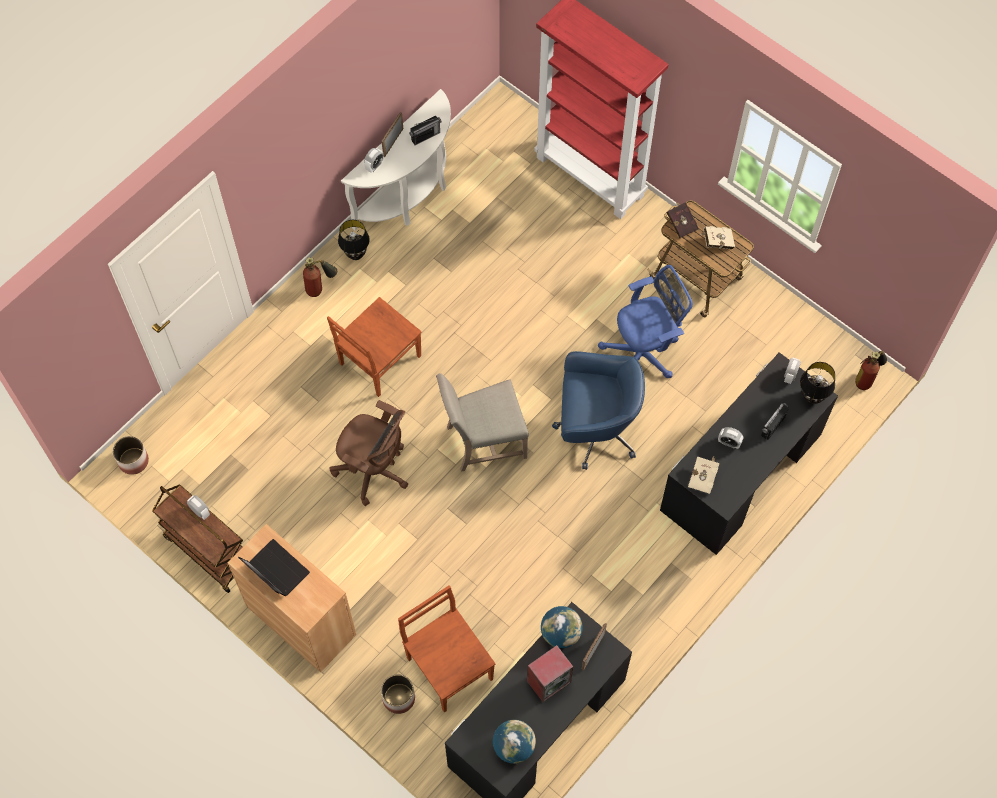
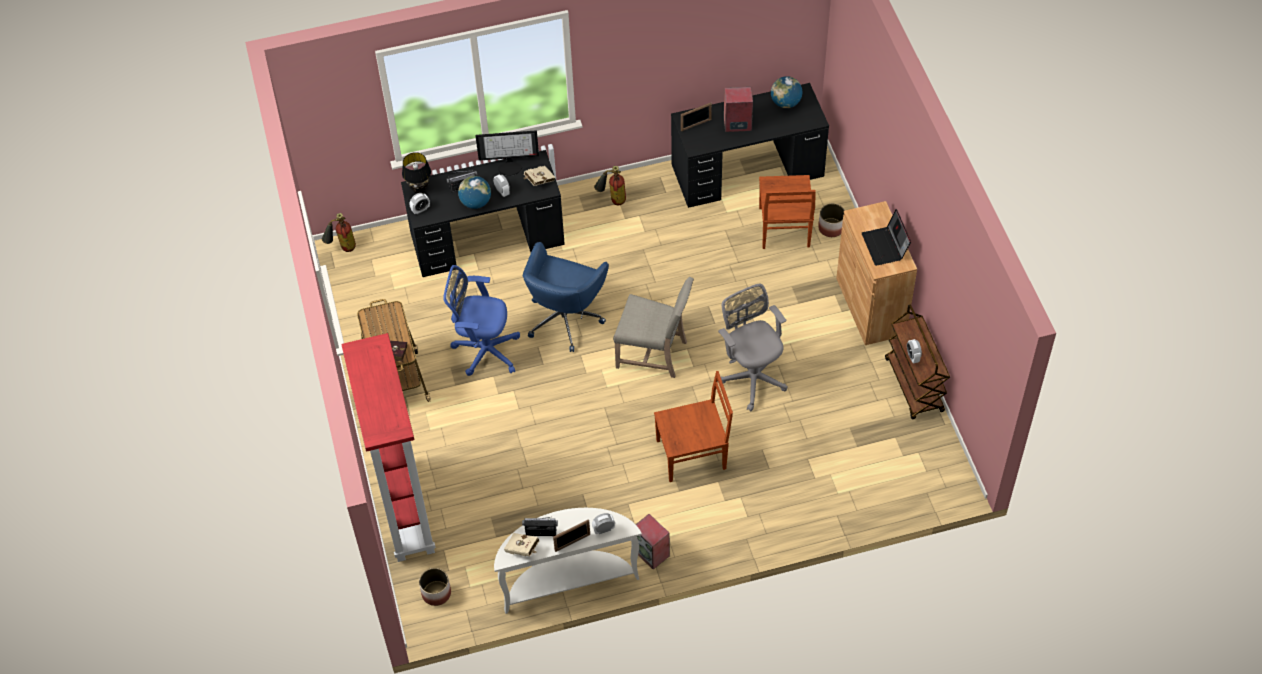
camera: 145 degrees left, 10 degrees down
(133, 461) = (939, 482): planter -> planter (436, 593)
(320, 288) = (700, 541): fire extinguisher -> fire extinguisher (612, 200)
(355, 255) = (652, 553): black table lamp -> speaker
(374, 470) = (752, 376): brown office chair -> grey office chair
(560, 633) = (709, 144): globe -> globe (476, 202)
(595, 429) = (565, 318): blue office chair -> blue office chair turned 105 degrees counterclockwise
(716, 242) = (382, 328): beige book -> beige book (523, 550)
(746, 478) = (510, 166): none -> monitor

